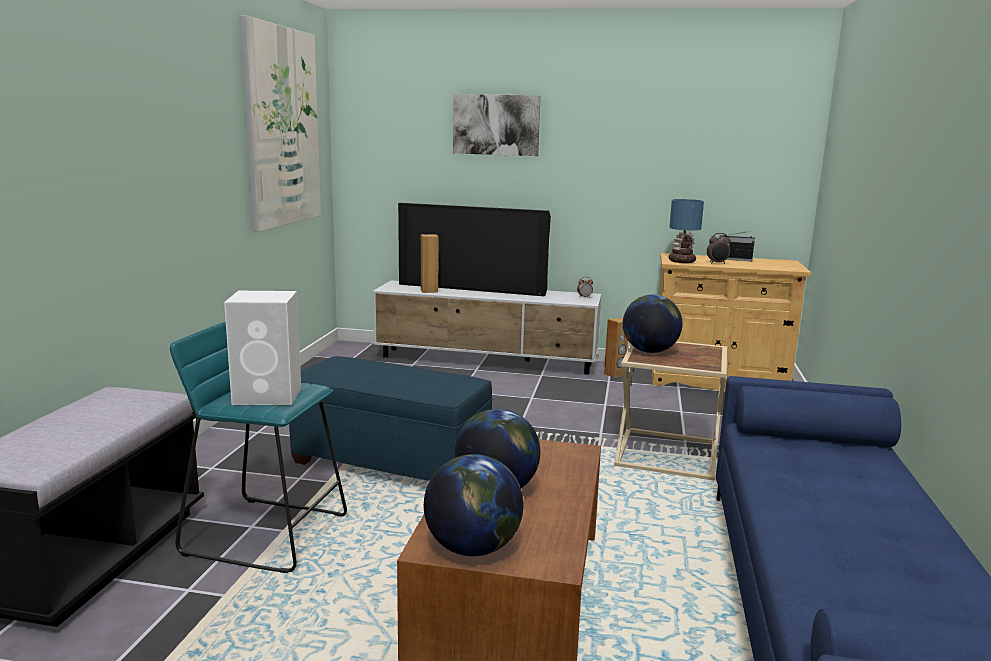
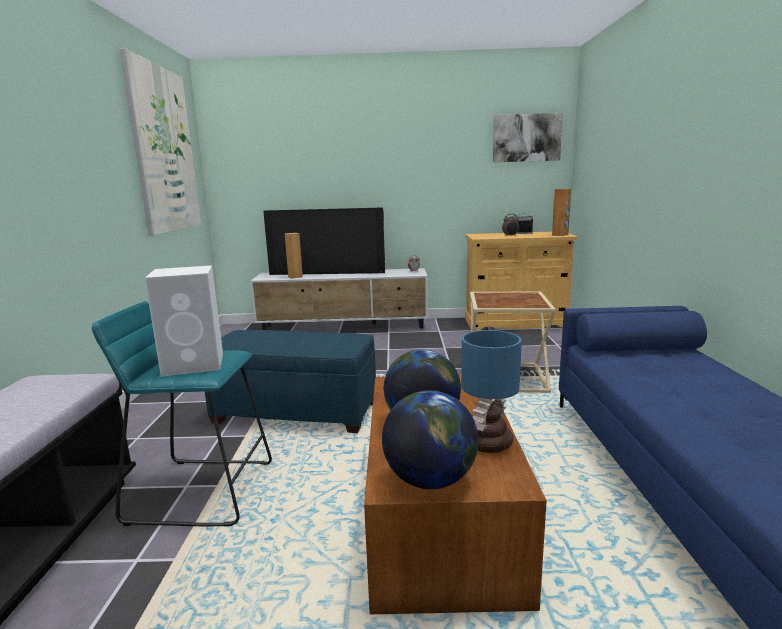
camera: 10 degrees left, 0 degrees up
(496, 125) = (335, 145): picture -> picture (526, 138)
(615, 374) = (441, 326): brown speaker -> brown speaker (560, 235)
(649, 351) = (489, 299): globe -> none
(682, 261) = (485, 237): table lamp -> table lamp (488, 441)

